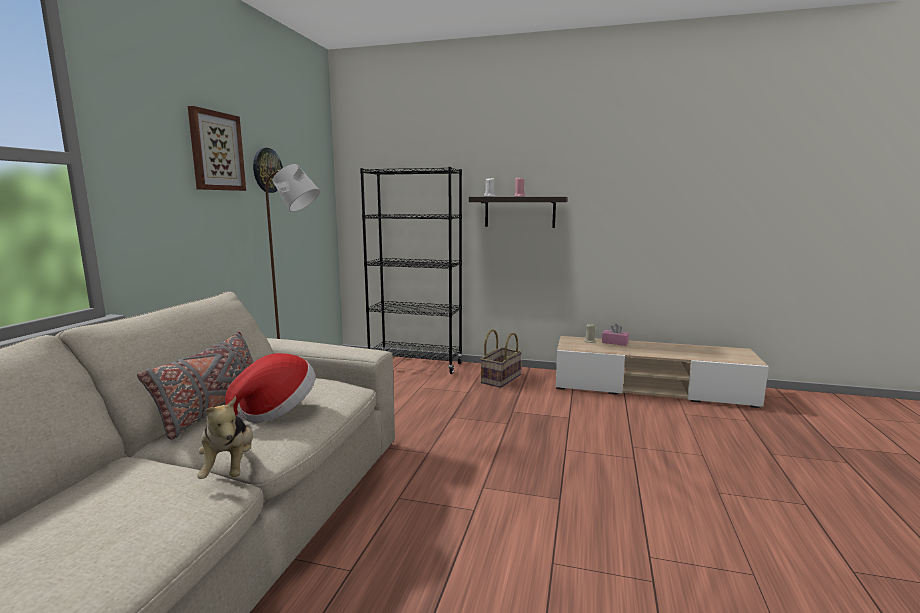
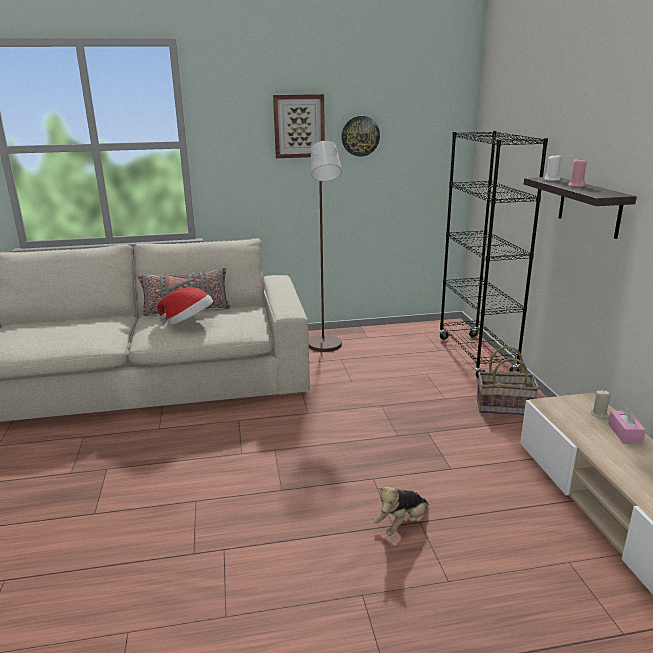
camera: 65 degrees right, 10 degrees up
(230, 468) = (121, 337): plush toy -> plush toy (401, 524)

